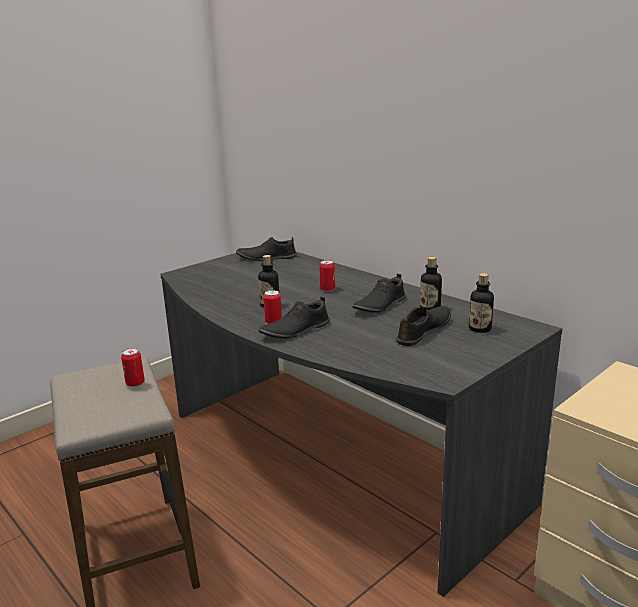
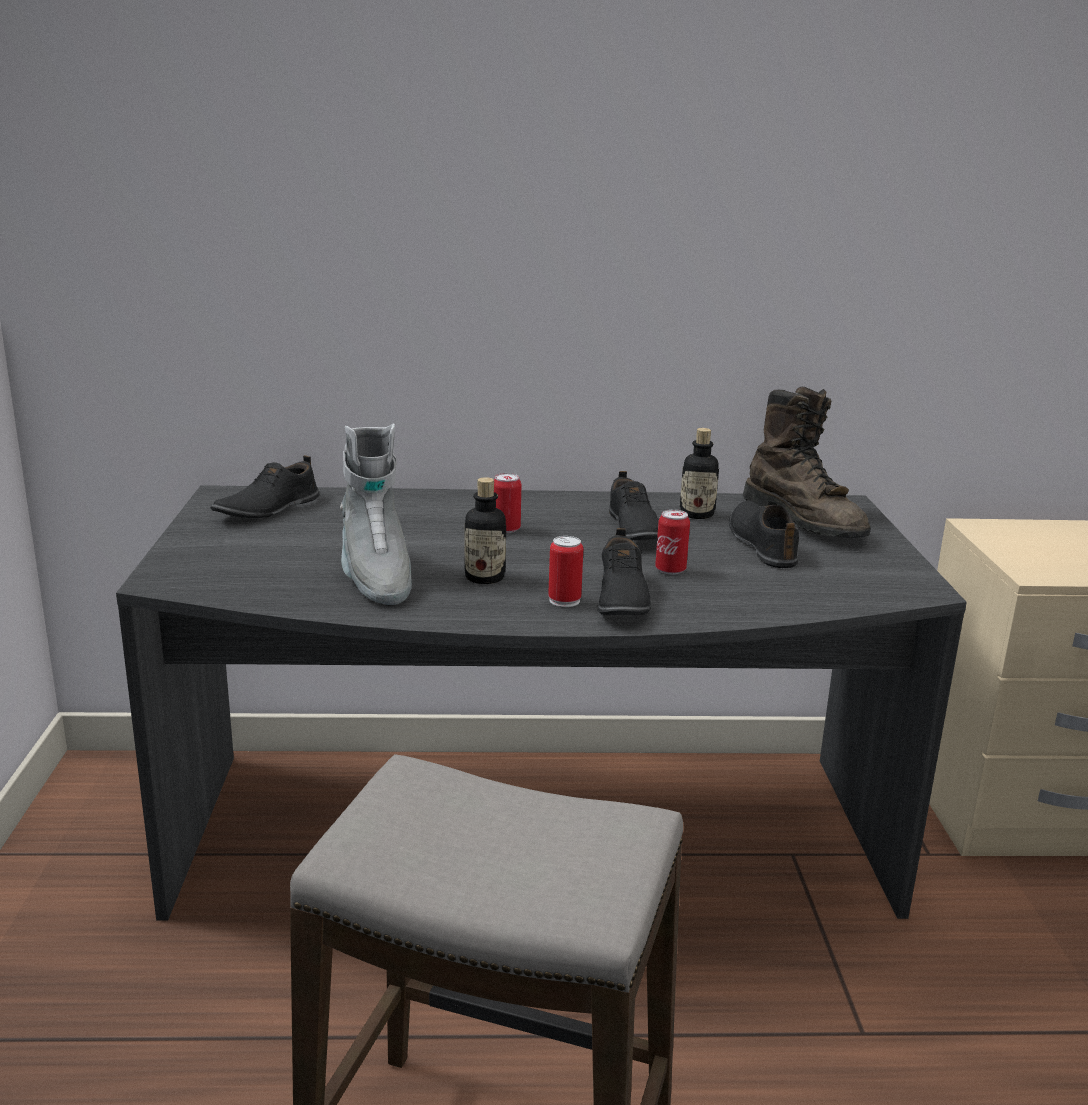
camera: 50 degrees left, 0 degrees up
(135, 383) = (492, 797): can -> can (670, 570)
(236, 292) = (374, 577): none -> grey boot
(480, 329) = (805, 521): bottle -> brown boot

